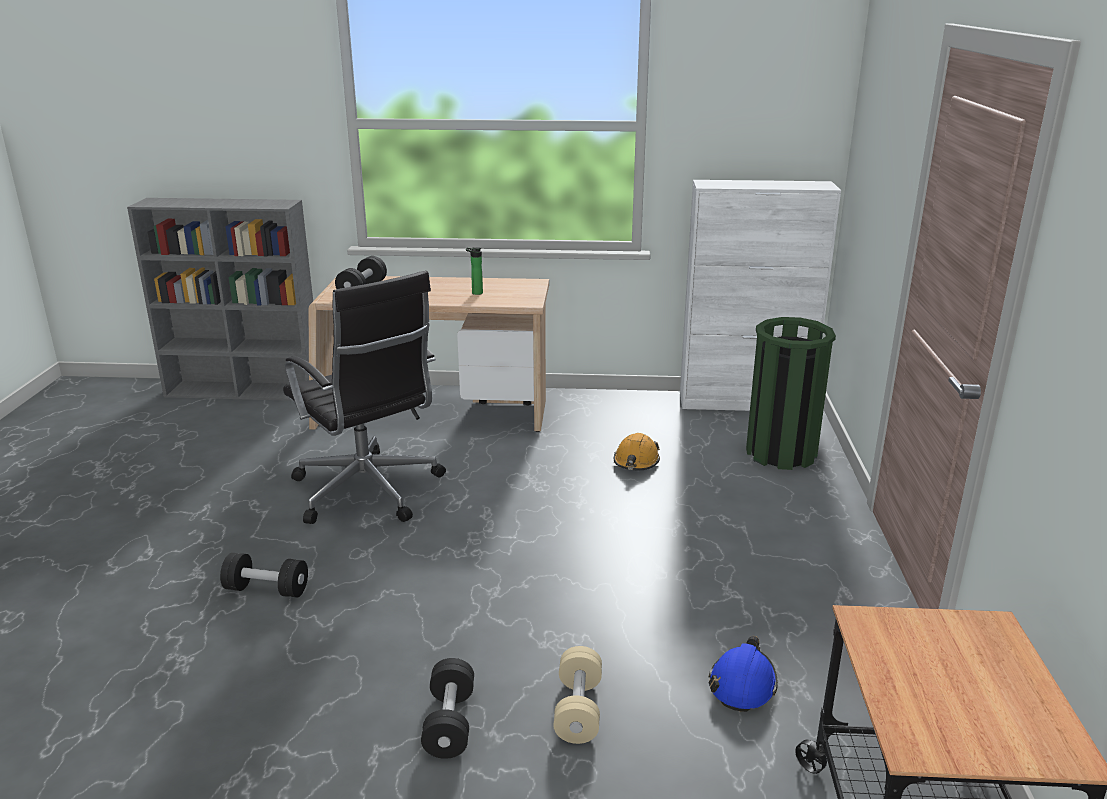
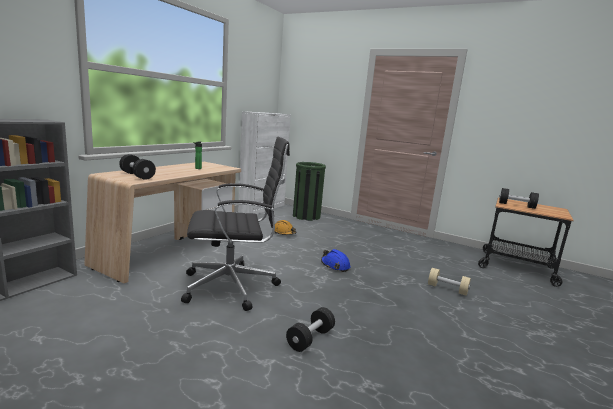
camera: 65 degrees left, 10 degrees down
(449, 723) = (450, 315): black dumbbell -> black dumbbell (516, 205)
(742, 684) = (440, 262): blue hard hat -> blue hard hat (335, 265)

